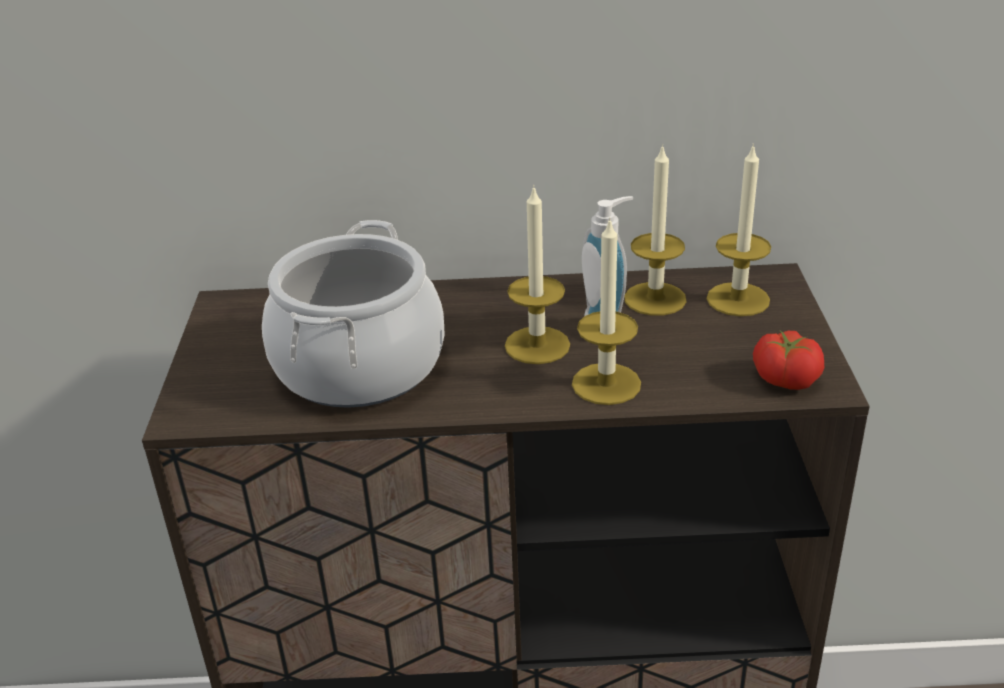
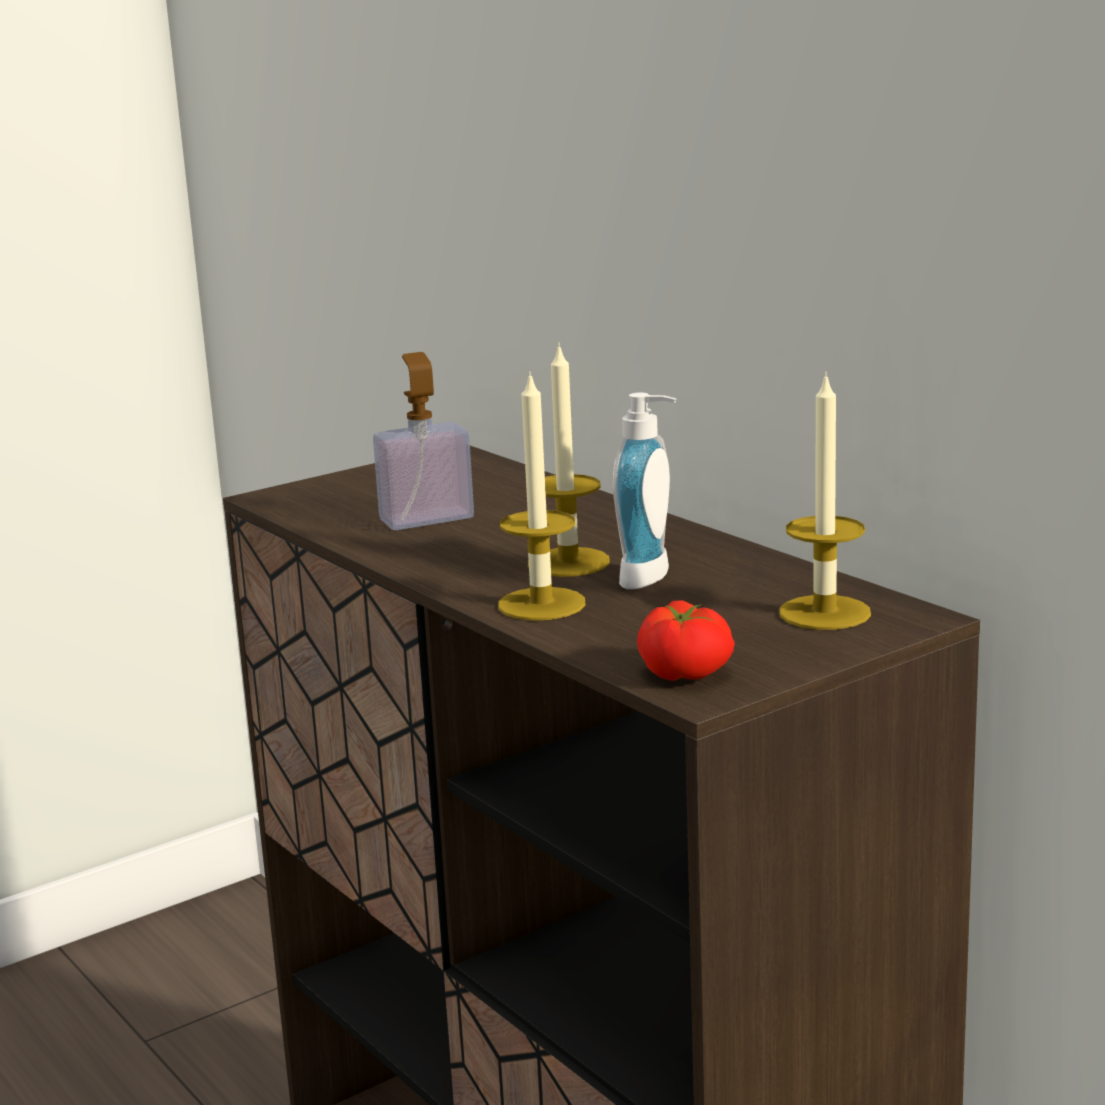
camera: 55 degrees right, 15 degrees down
(360, 366) = (426, 519): cooking pot -> soap dispenser
(655, 299) = (752, 580): candle -> none

